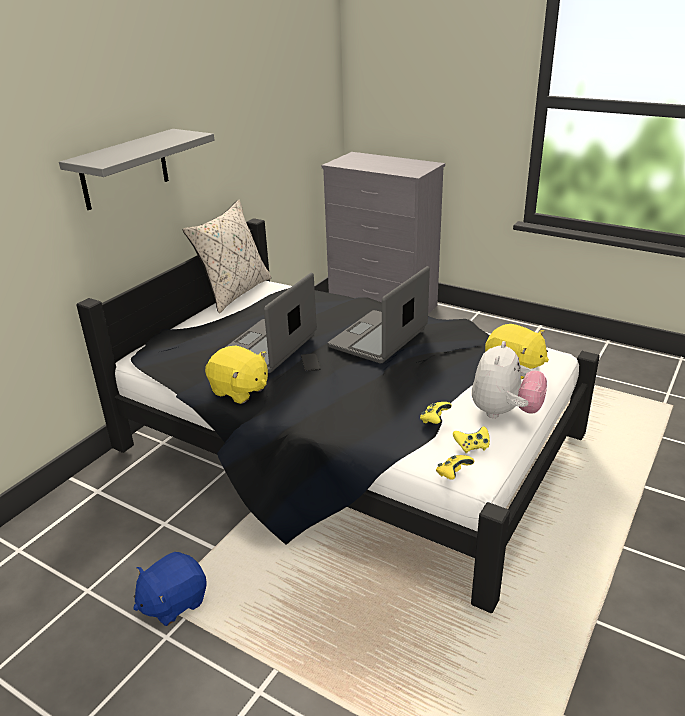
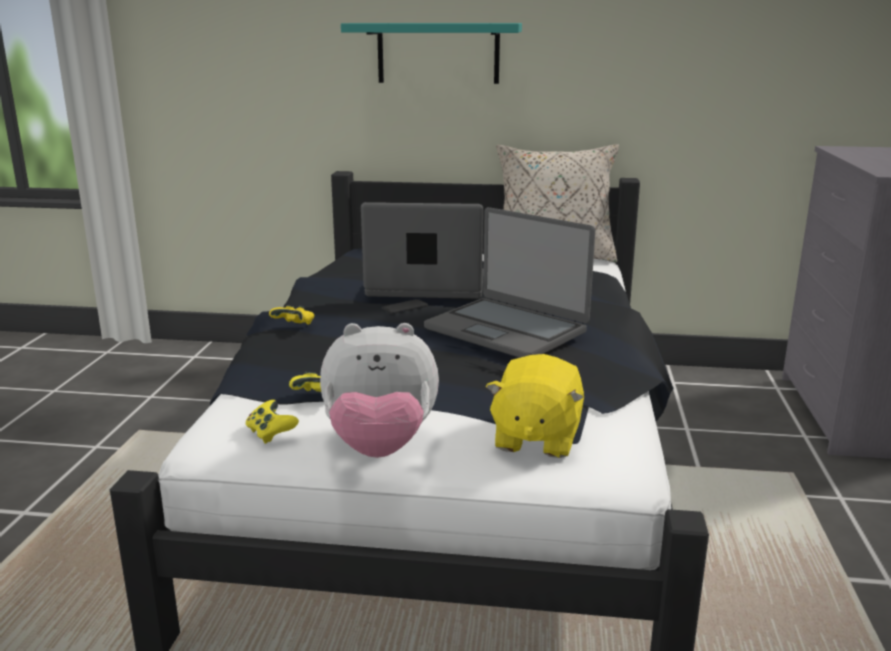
camera: 65 degrees right, 10 degrees down
(124, 169) = (438, 53): grey shelf -> turquoise shelf
(173, 602) = (141, 437): blue plush toy -> none
(239, 391) = (325, 294): yellow plush toy -> none
(379, 338) = (506, 330): laptop -> laptop turned 150 degrees counterclockwise
(453, 474) = (199, 430): yellow game controller -> yellow game controller (295, 325)

